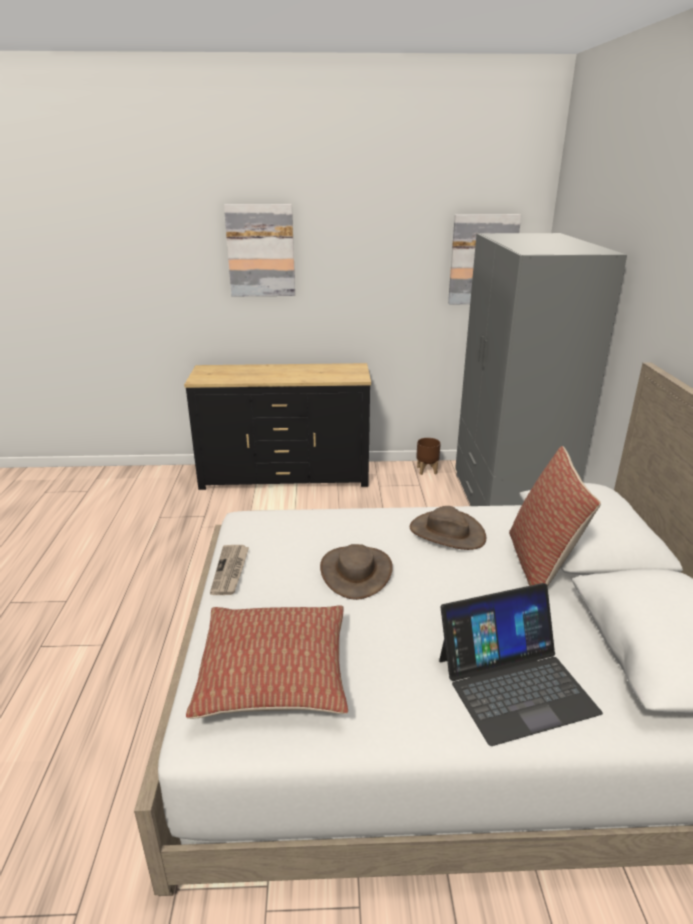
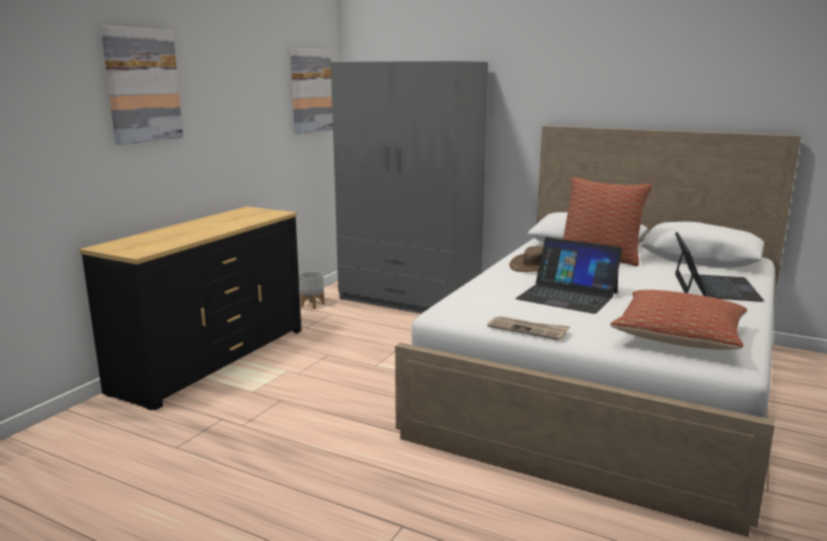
camera: 60 degrees left, 10 degrees down
(356, 572) = (567, 295): brown hat -> laptop
(427, 470) = (312, 305): brown planter -> grey planter

